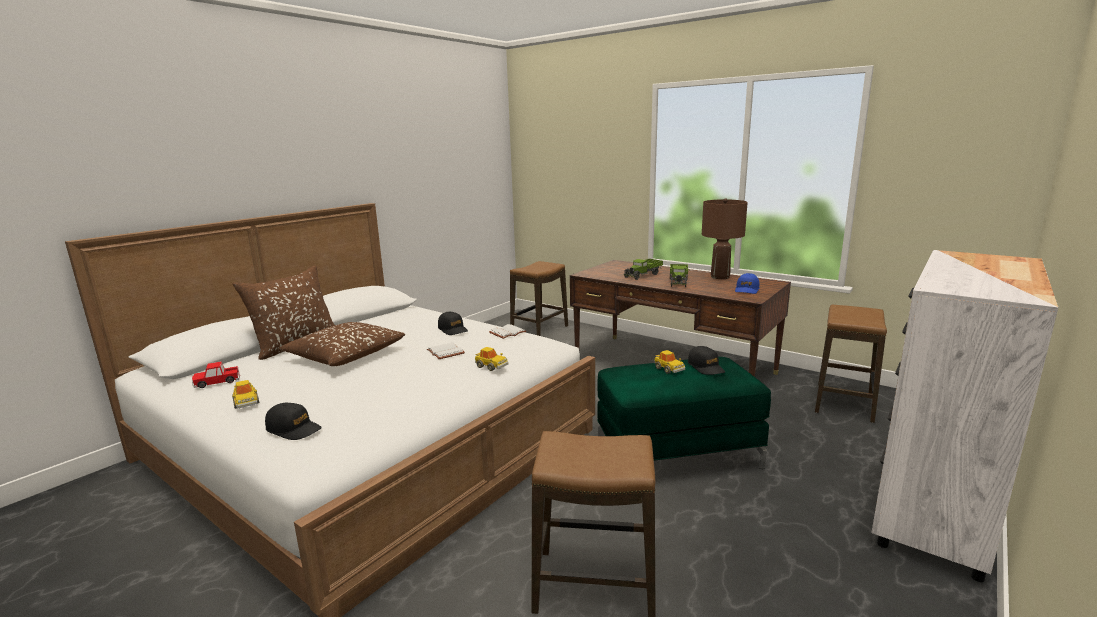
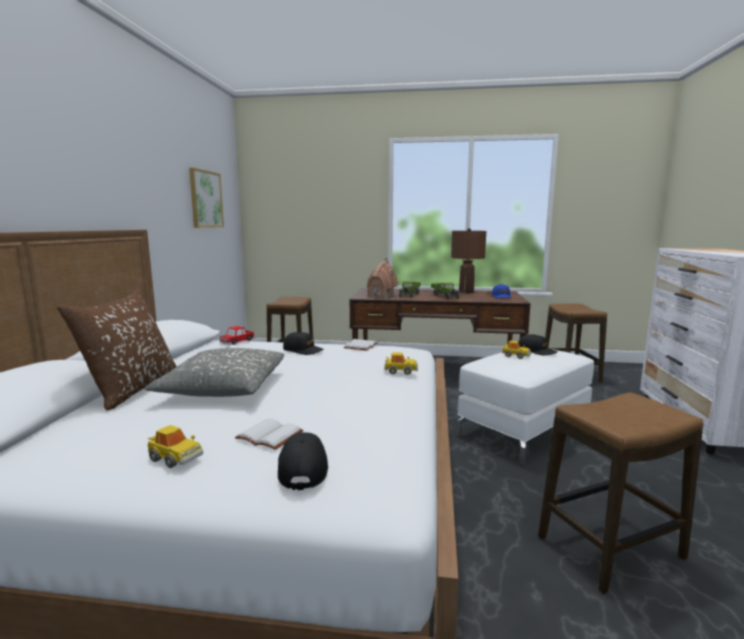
camera: 30 degrees left, 5 degrees down
(217, 382) = (79, 446): toy car -> toy car (237, 341)
(294, 429) = (303, 468): black cap -> black cap turned 90 degrees counterclockwise
(346, 355) = (224, 387): brown pillow -> grey pillow
(446, 352) = (335, 367): white book -> white book (271, 435)
(458, 163) = (205, 199): none -> picture
(608, 274) = (381, 296): none -> toy house
(678, 454) = (524, 429): green ottoman -> white ottoman

